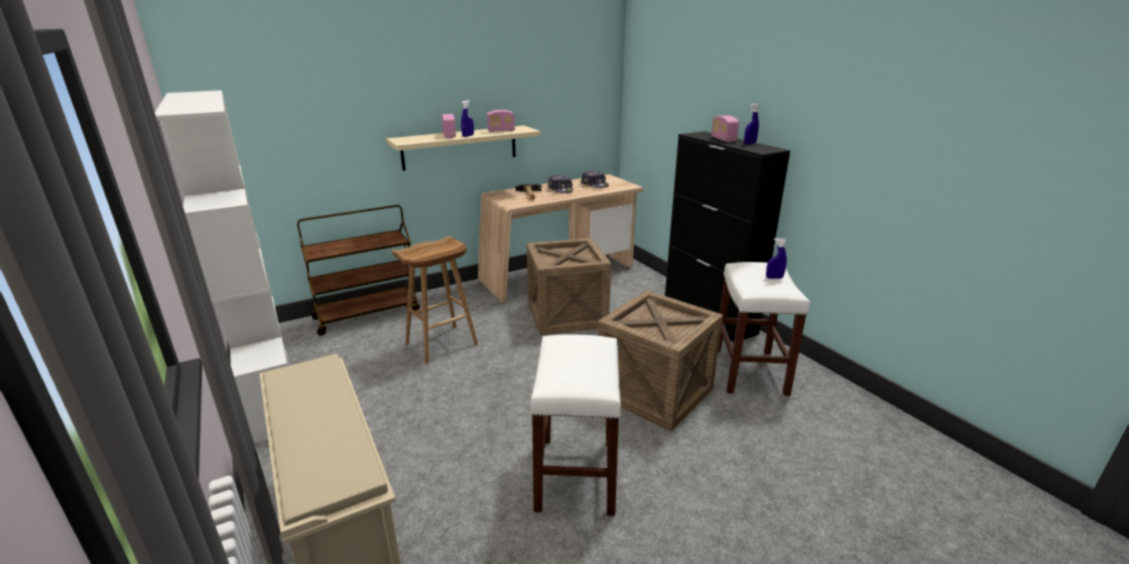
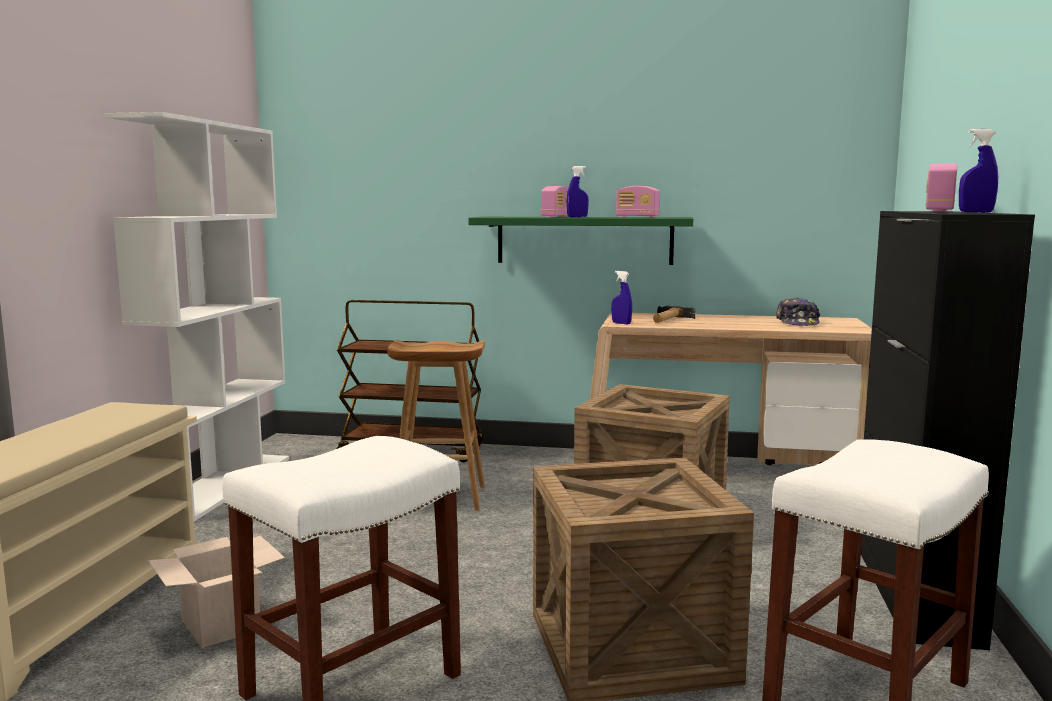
camera: 40 degrees right, 15 degrees down
(454, 482) = (223, 625): none -> cardboard box
(460, 147) = (584, 240): beige shelf -> green shelf
(560, 189) = (728, 320): cap -> none
(774, 278) = (907, 470): blue spray bottle -> blue spray bottle (621, 323)

